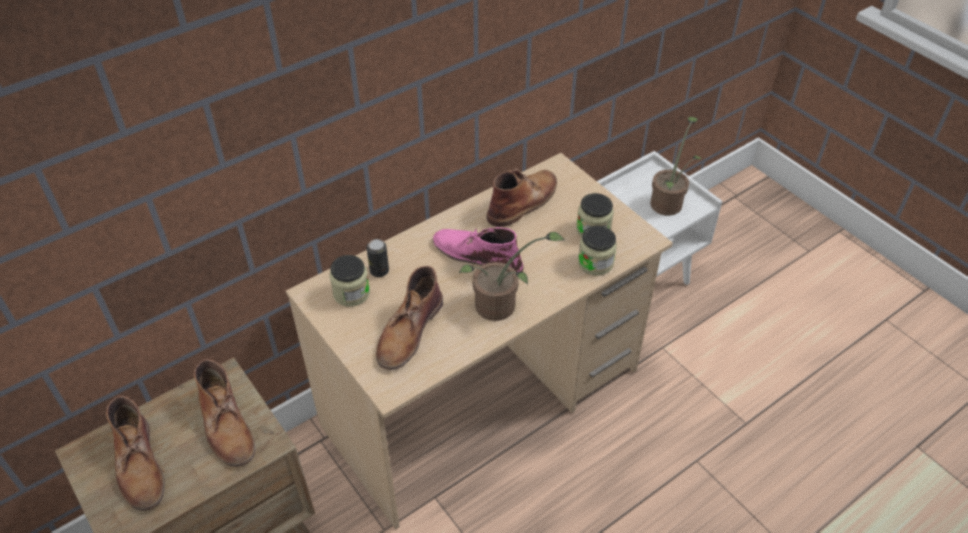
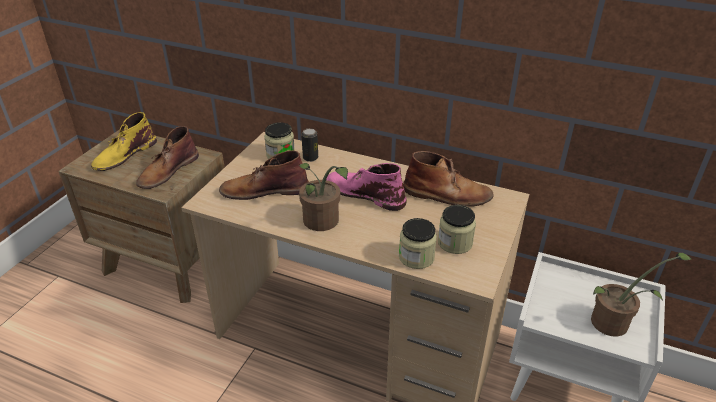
camera: 60 degrees right, 10 degrees down
(139, 465) = (124, 155): brown boot -> yellow boot
(477, 256) = (365, 193): pink boot -> pink boot turned 60 degrees counterclockwise

